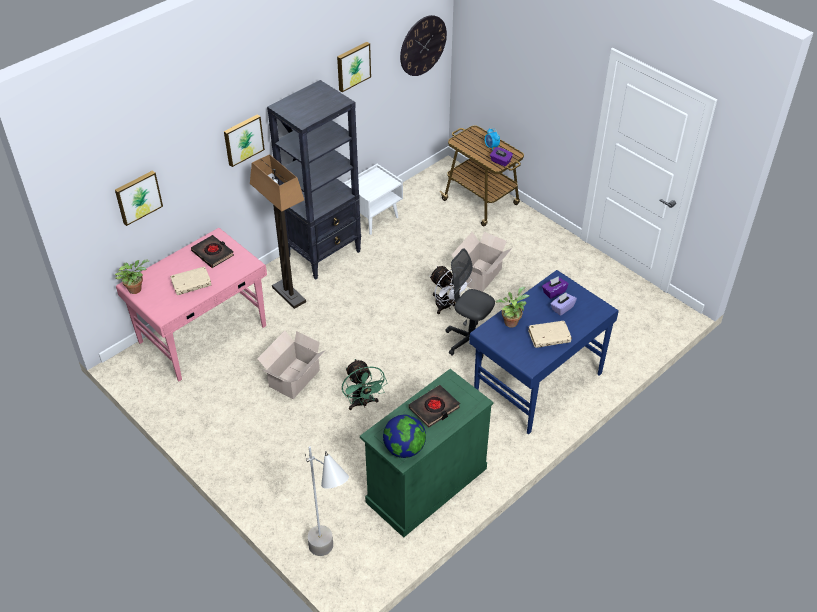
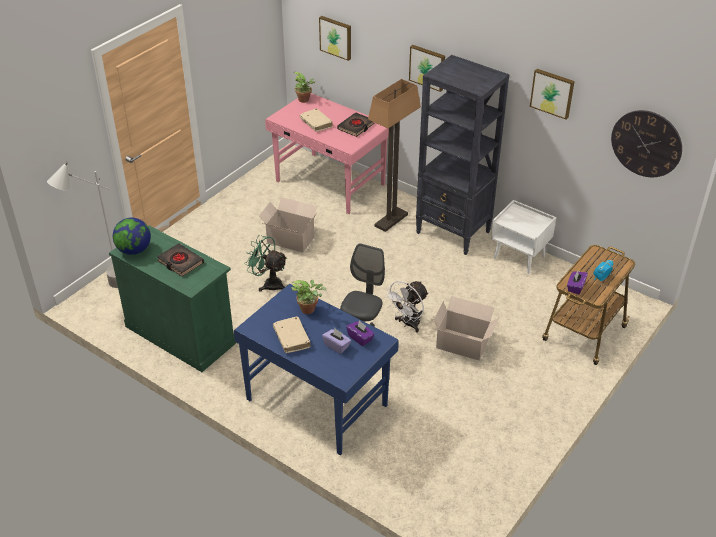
camera: 80 degrees right, 5 degrees down
(363, 403) = (269, 283): green fan -> green fan turned 60 degrees clockwise

